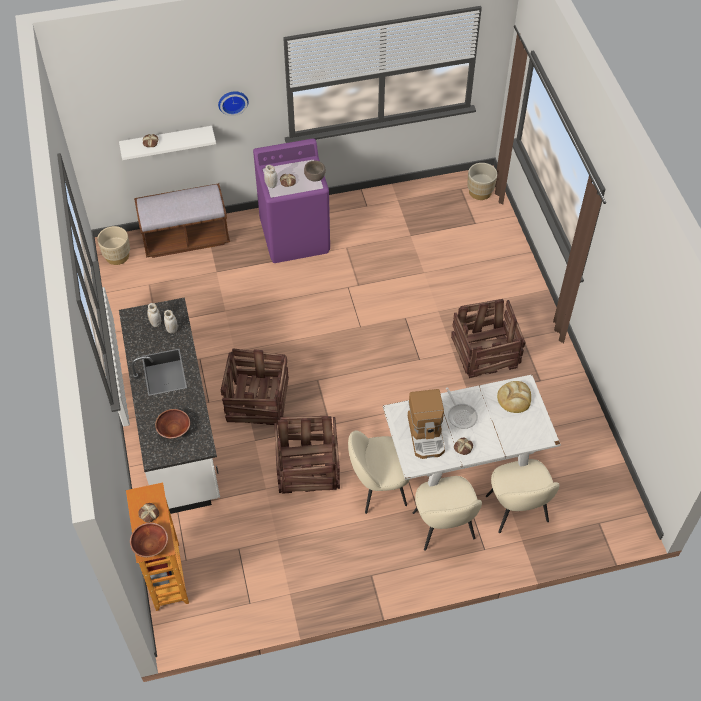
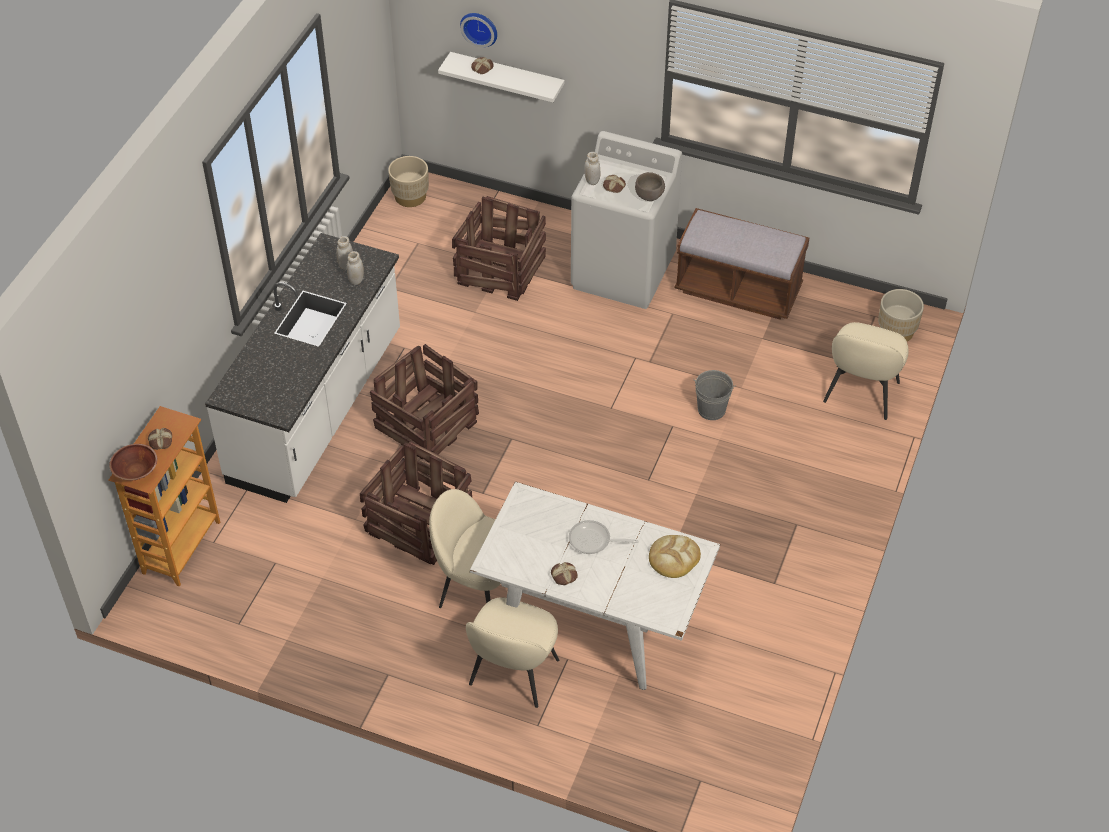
camera: 35 degrees right, 5 degrees down
(173, 429) = (269, 379): brown bowl -> none
(186, 238) = (499, 214): brown bench -> brown bench (738, 290)
(232, 101) = (594, 58): wall clock -> wall clock (480, 27)
(295, 236) = (623, 272): purple washing machine -> white washing machine
(418, 295) = (711, 409): none -> grey bucket
(426, 435) = (535, 539): coffee machine -> none
(461, 415) = (593, 541): frying pan -> frying pan turned 90 degrees clockwise
(486, 352) = (736, 515): crate -> crate (501, 270)
(517, 510) = (614, 707): beige chair -> beige chair (860, 394)

